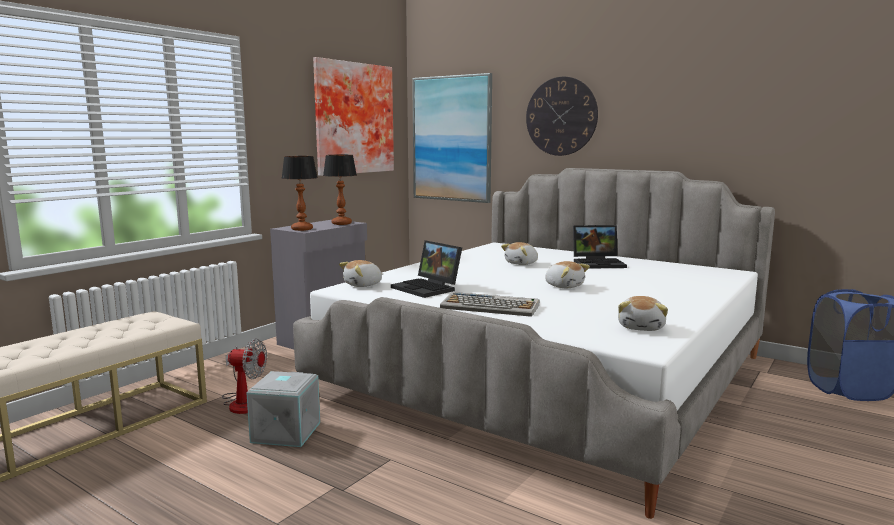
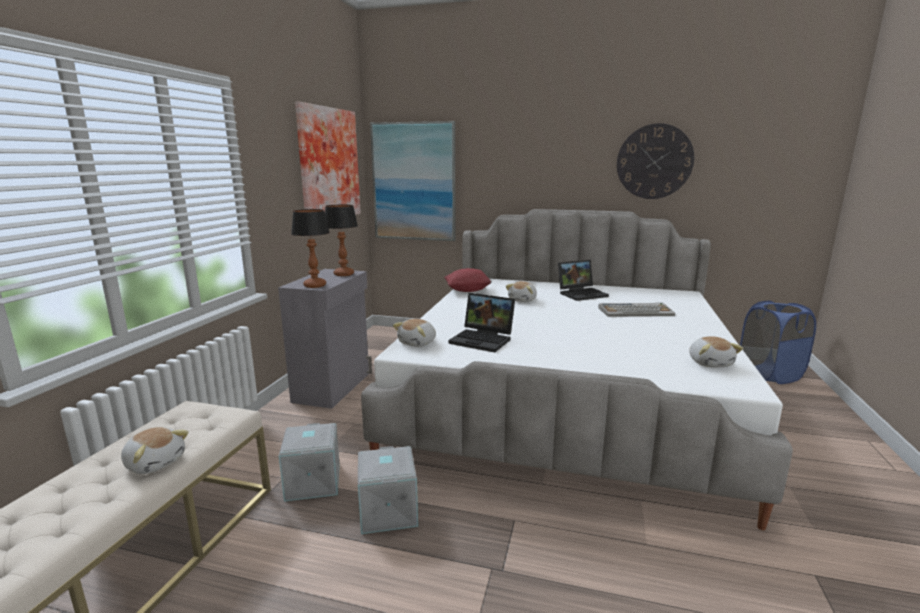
camera: 20 degrees left, 5 degrees up
(243, 402) = (312, 482): fan -> grey storage box
(476, 252) = (468, 290): none -> red pillow
(491, 306) = (566, 356): keyboard -> keyboard (636, 311)
(561, 116) = (524, 163): wall clock -> wall clock (654, 161)
(564, 286) = (590, 323): plush toy -> plush toy (155, 462)

